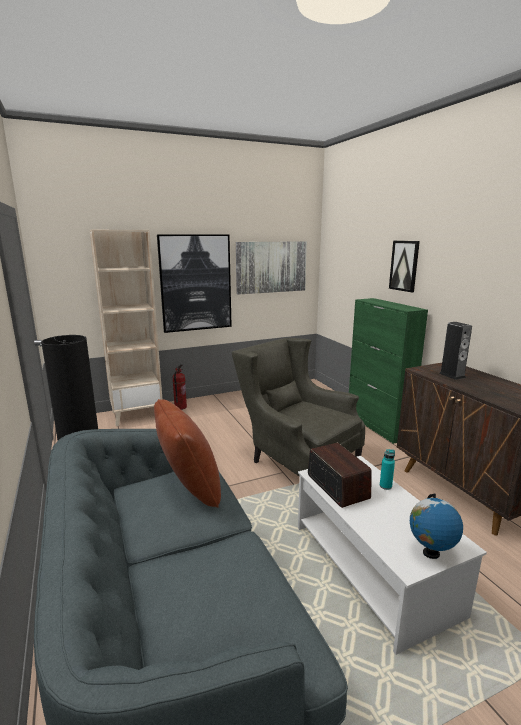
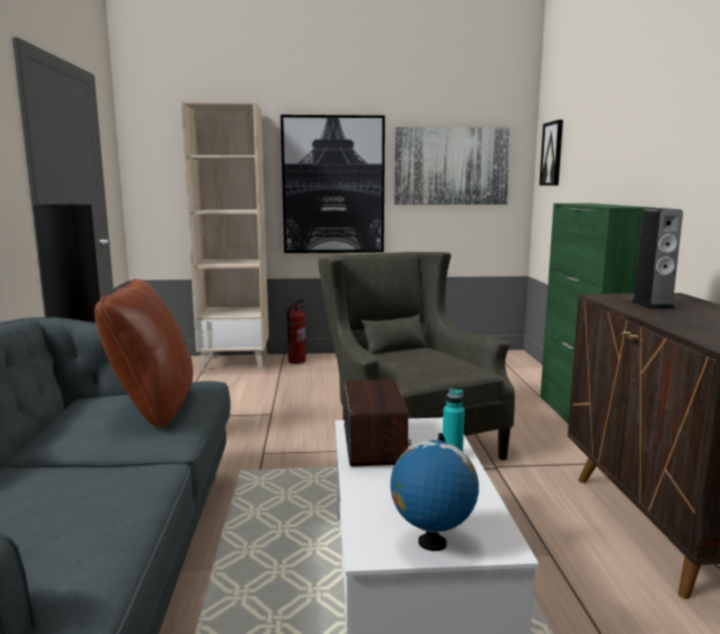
camera: 20 degrees right, 5 degrees down
(404, 266) = (629, 141): picture -> picture (552, 154)

